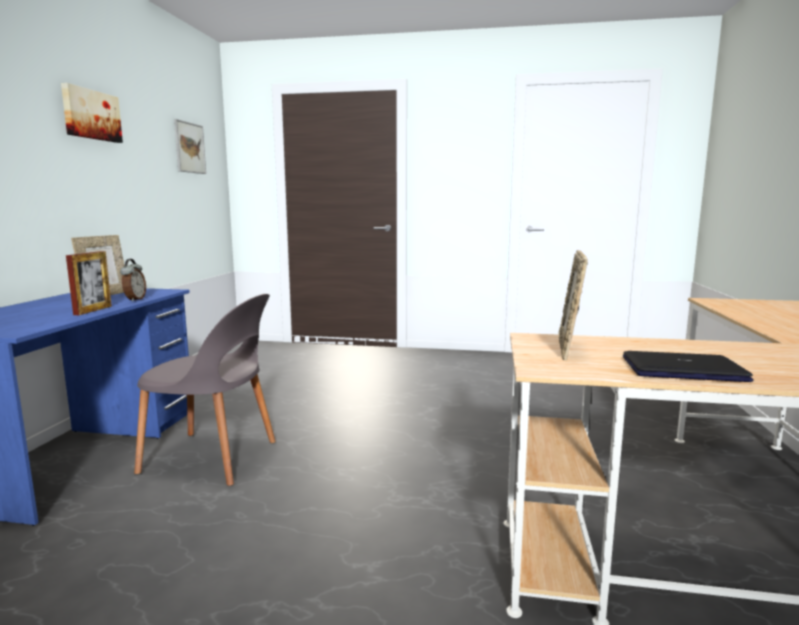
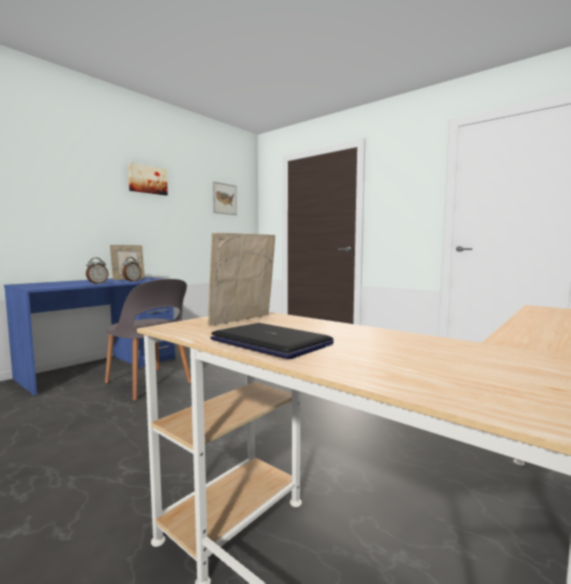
camera: 30 degrees right, 5 degrees down
(93, 310) = (97, 283): picture frame -> alarm clock

